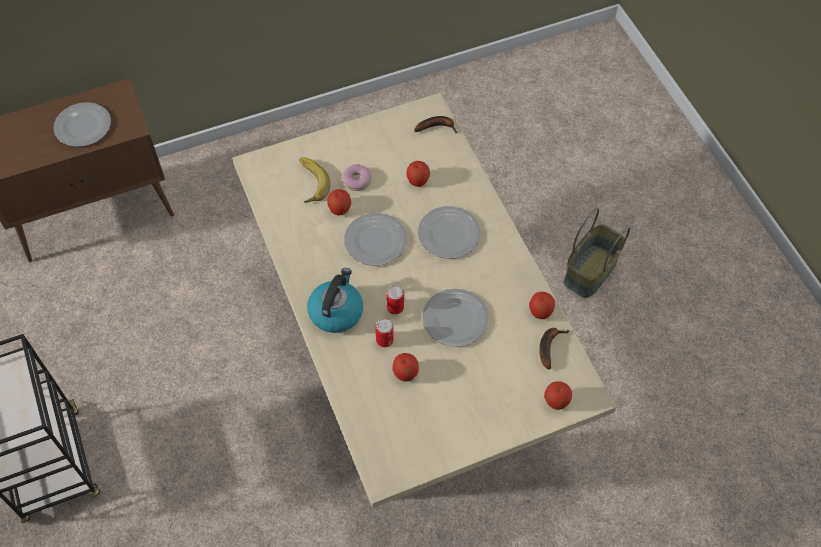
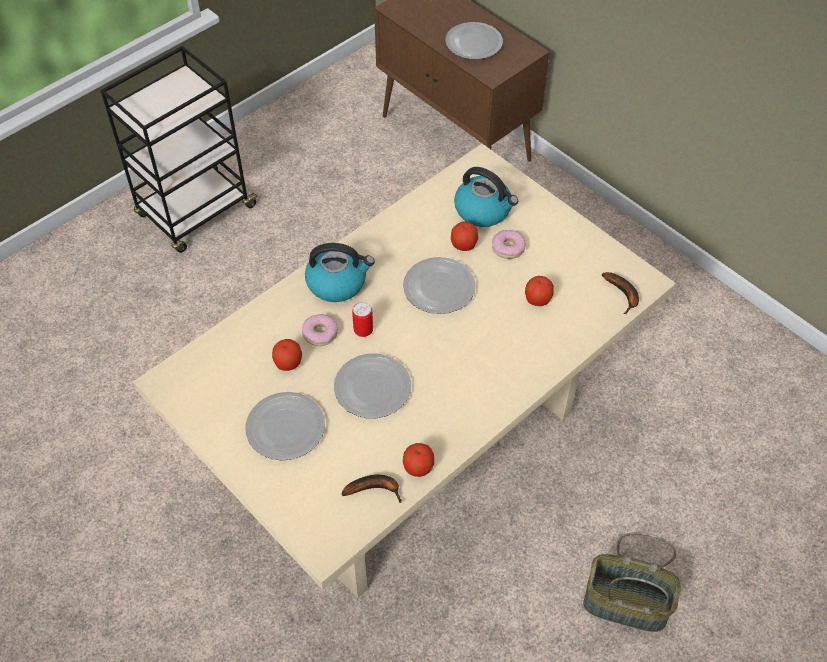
camera: 70 degrees right, 5 degrees down
(309, 182) = (484, 210): banana -> kettle
(384, 340) = (320, 333): can -> donut
(449, 233) = (482, 349): plate -> plate (286, 428)
(556, 401) = (306, 515): apple -> none

